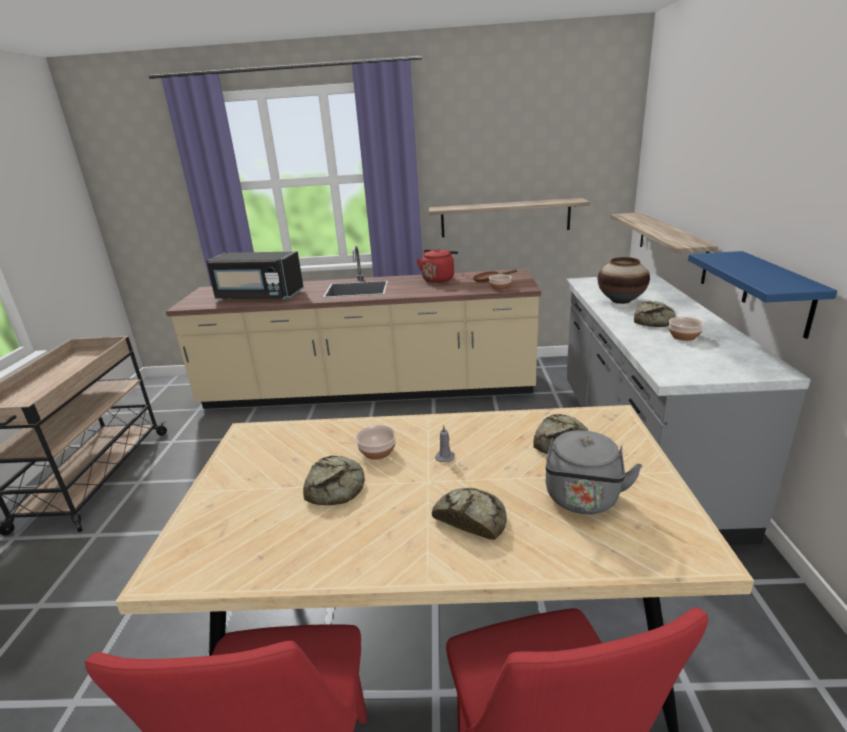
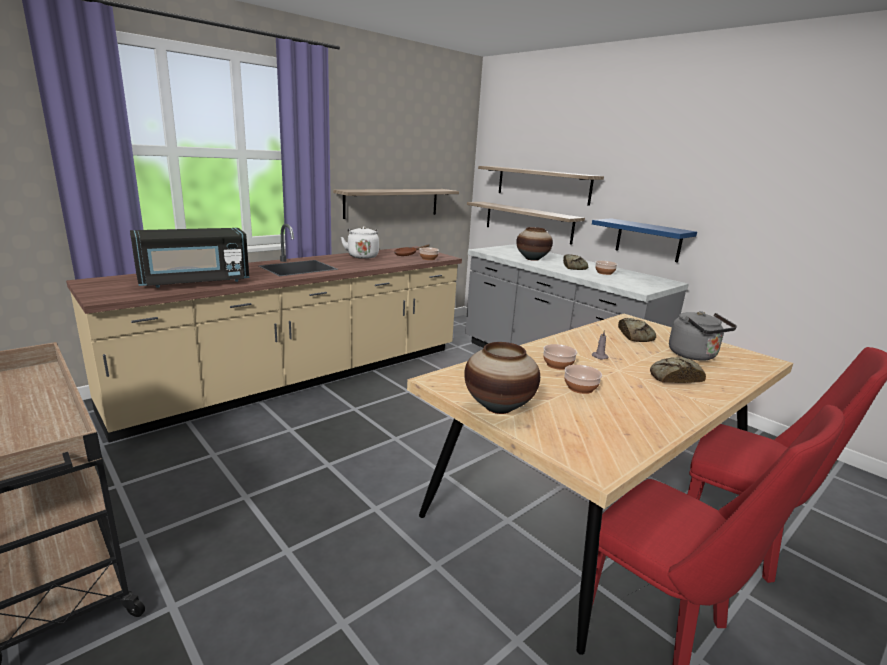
camera: 45 degrees left, 5 degrees down
(230, 477) = (499, 407): none -> vase
(337, 486) = (580, 388): bread -> bowl
(439, 279) = (362, 256): red kettle -> white kettle
(686, 193) = (542, 184): none -> shelf

